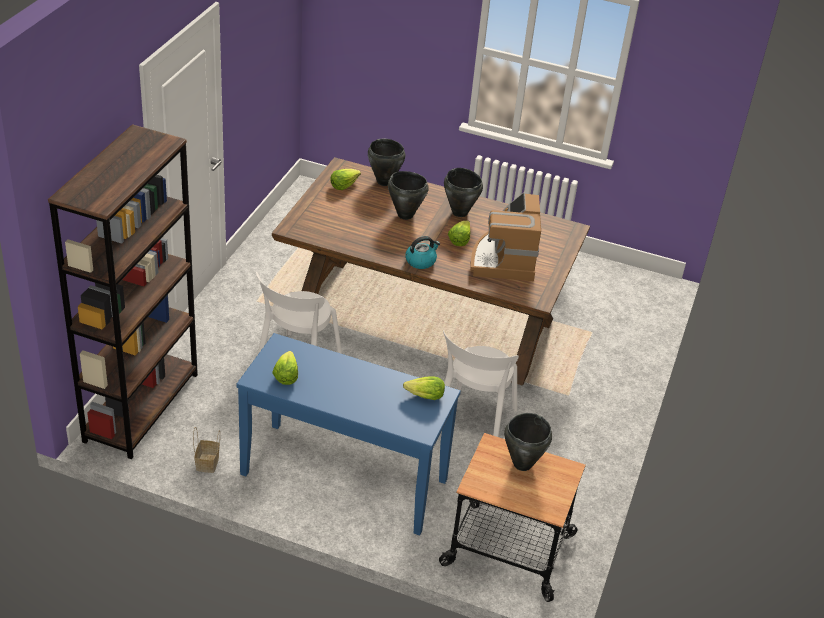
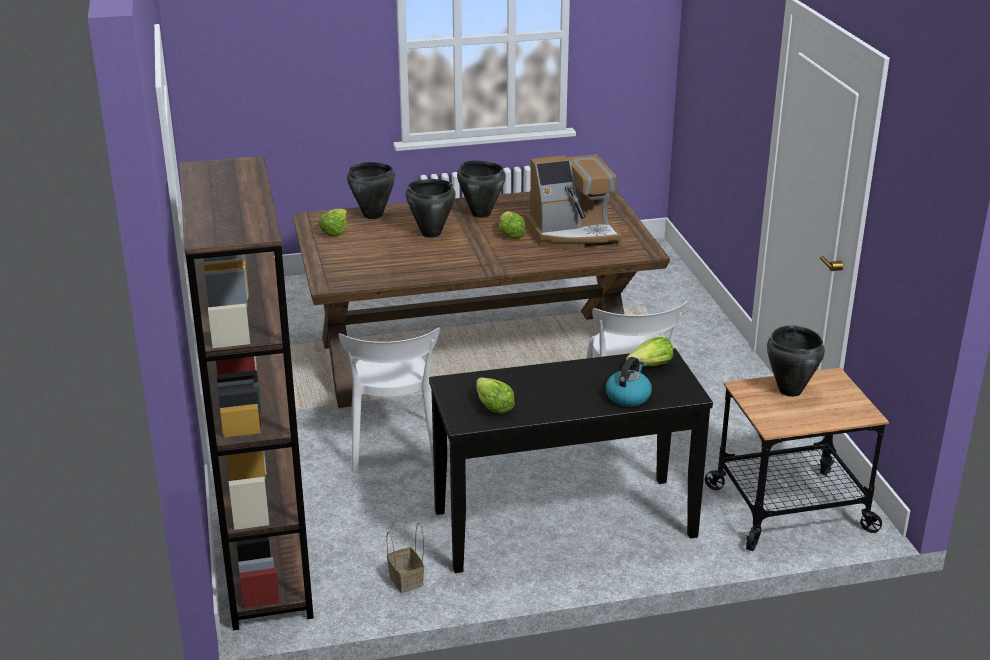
camera: 30 degrees left, 10 degrees down
(343, 477) = (564, 524): blue console table -> black console table
(421, 261) = (497, 263): kettle -> kettle (628, 396)
(504, 260) = (573, 234): coffee machine -> coffee machine turned 75 degrees counterclockwise

